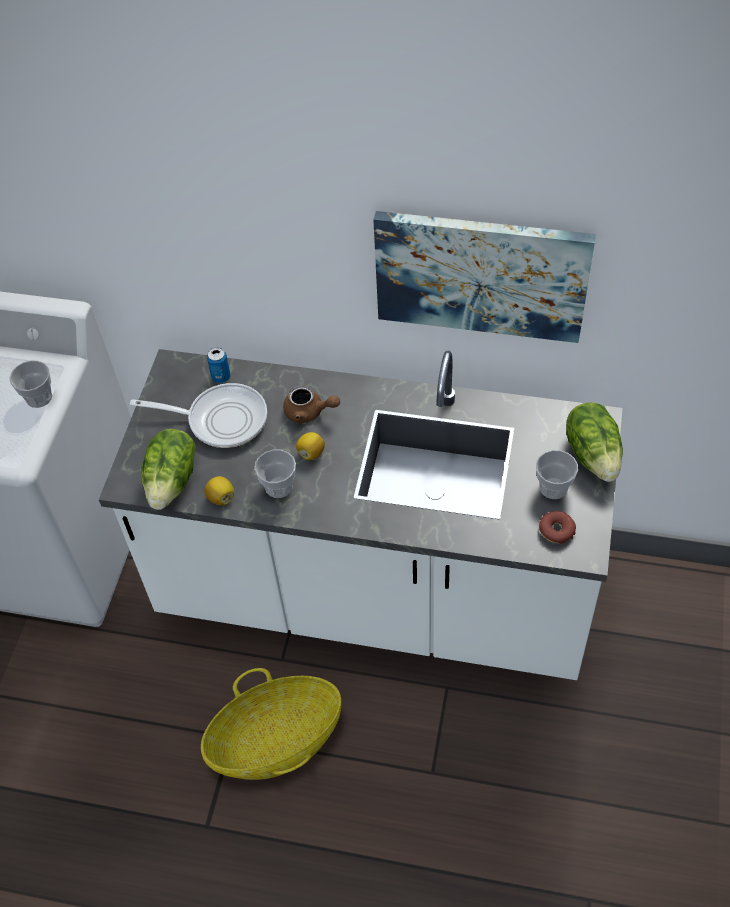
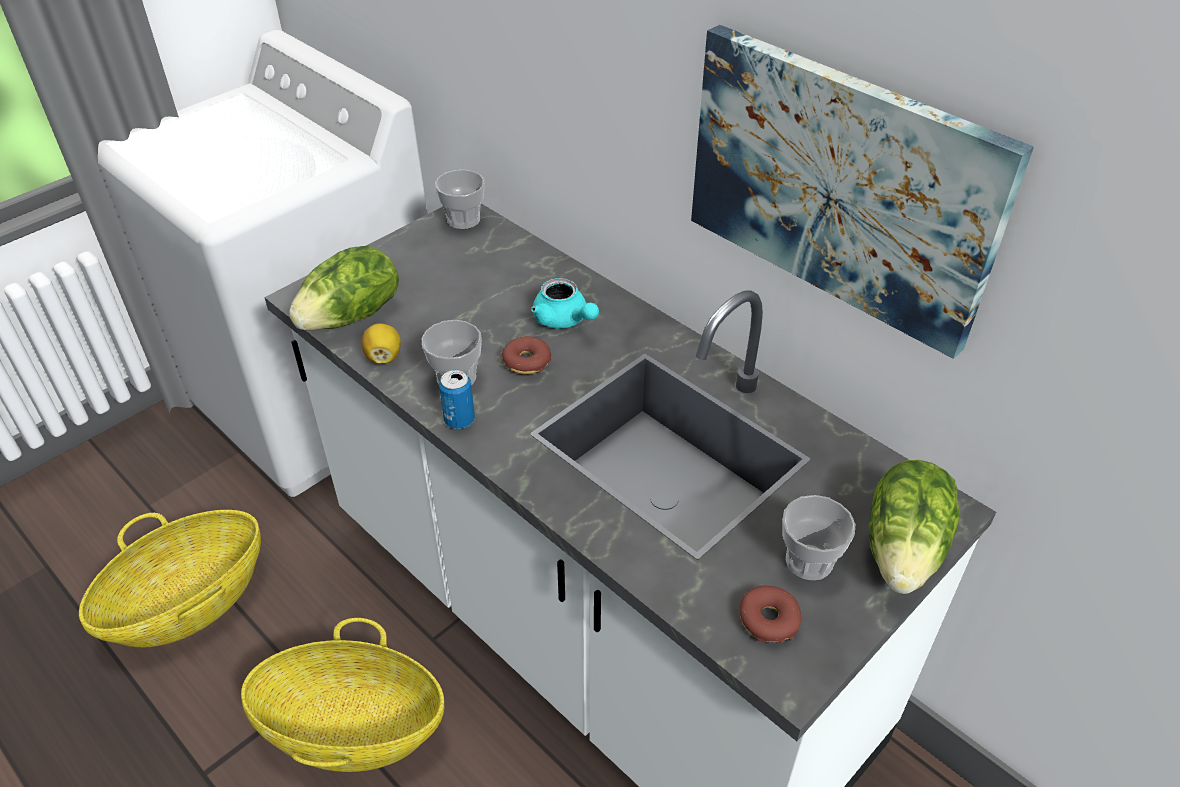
camera: 30 degrees right, 10 degrees down
(39, 397) = (296, 174): cup -> cup (463, 219)
(93, 737) = (188, 602): none -> basket
(221, 377) = (502, 244): can -> can (459, 420)
(221, 419) = (461, 283): frying pan -> none
(309, 412) = (564, 320): brown teapot -> turquoise teapot
(311, 453) = (526, 362): lemon -> donut

